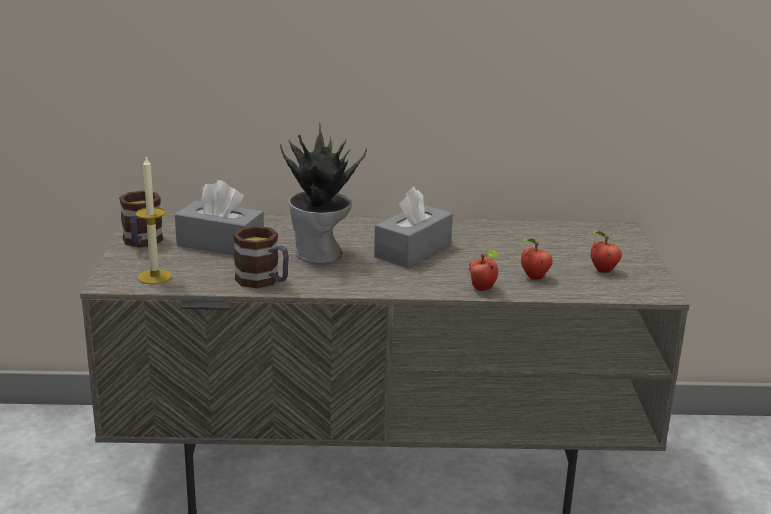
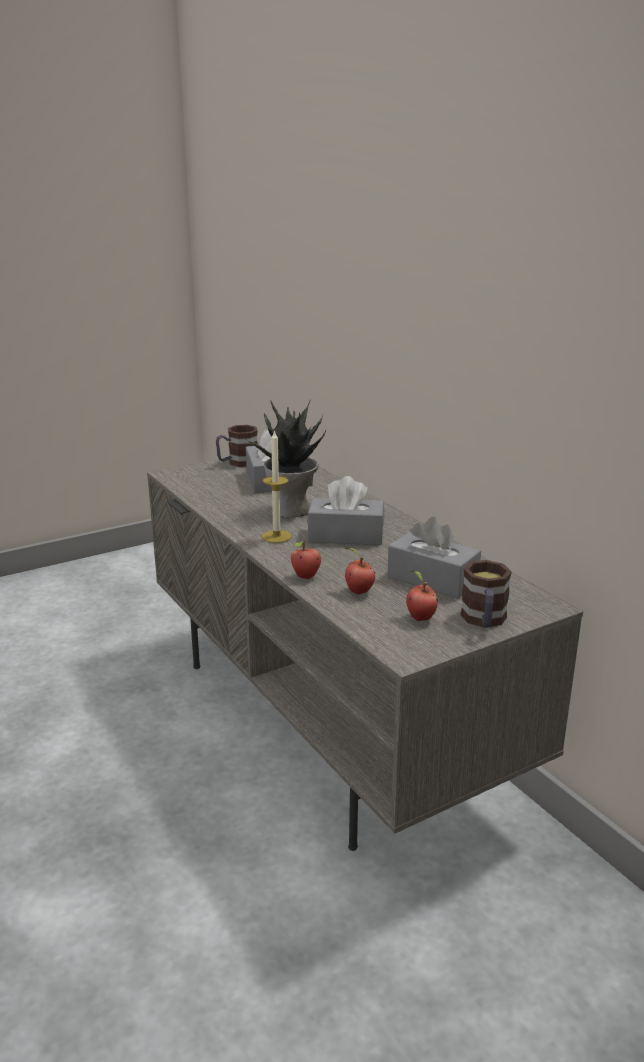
camera: 60 degrees right, 0 degrees up
(154, 277) = (191, 480): candle -> candle (276, 536)
(264, 281) = (221, 507): mug -> mug (484, 621)
(540, 247) = (432, 579): none -> grey tissue box

